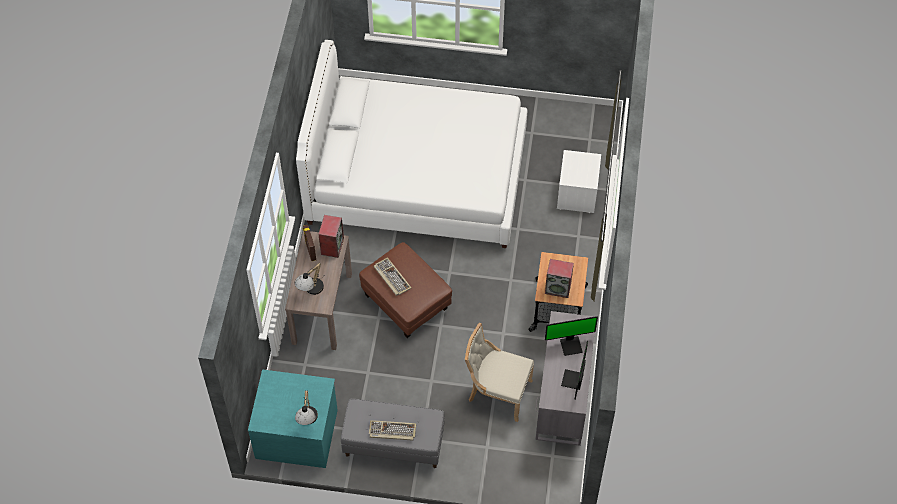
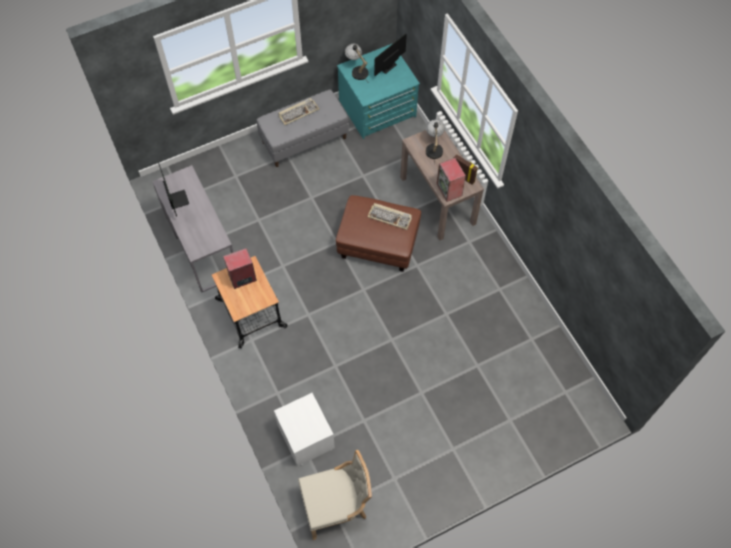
camera: 145 degrees right, 5 degrees up
(417, 178) = (459, 358): white bed -> none
(497, 392) = (255, 218): beige chair -> beige chair (336, 506)
(571, 345) = (196, 226): monitor -> monitor (386, 66)

